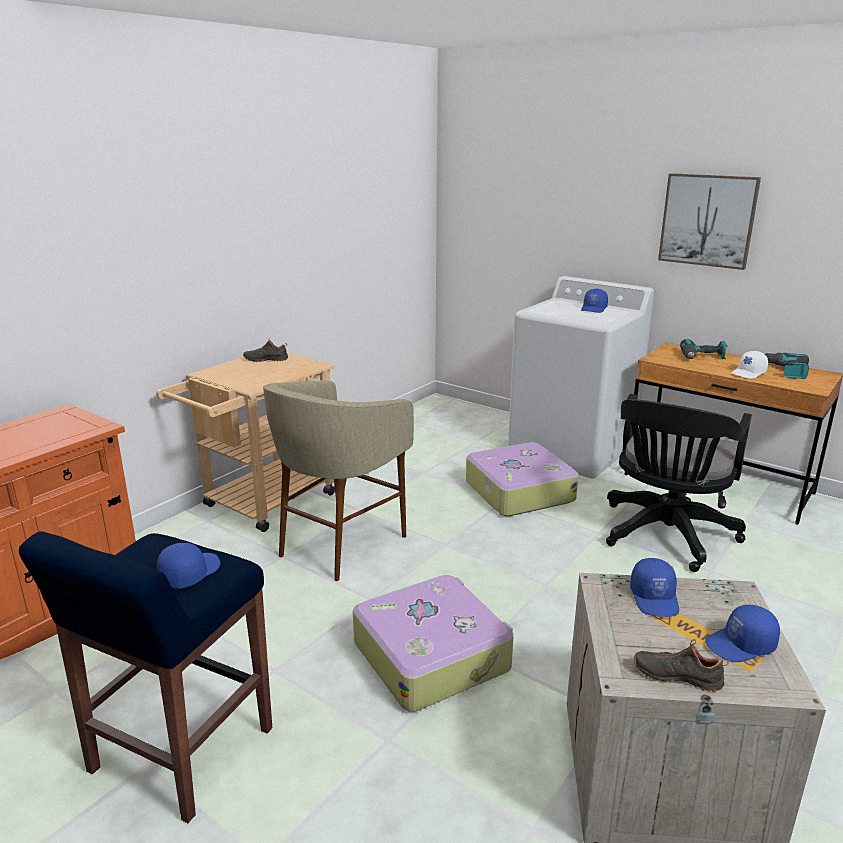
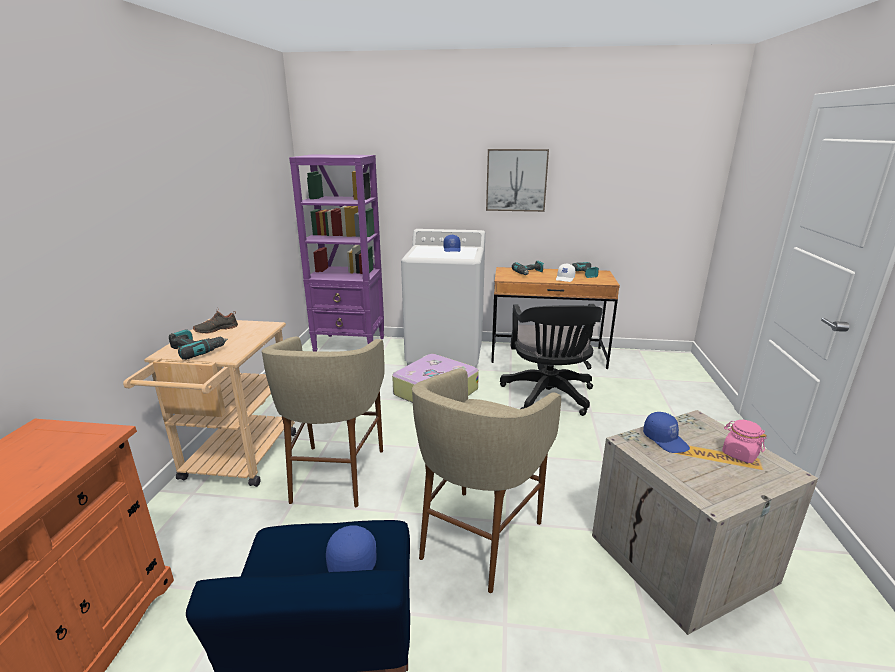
camera: 30 degrees left, 0 degrees up
(230, 375) = (197, 350): none -> power drill
(432, 655) = (478, 538): suitcase -> beige stool
(463, 415) = (350, 345): none -> purple bookcase
(677, 675) = (735, 488): black shoe -> none
(741, 645) = (739, 454): blue cap -> pink jar

